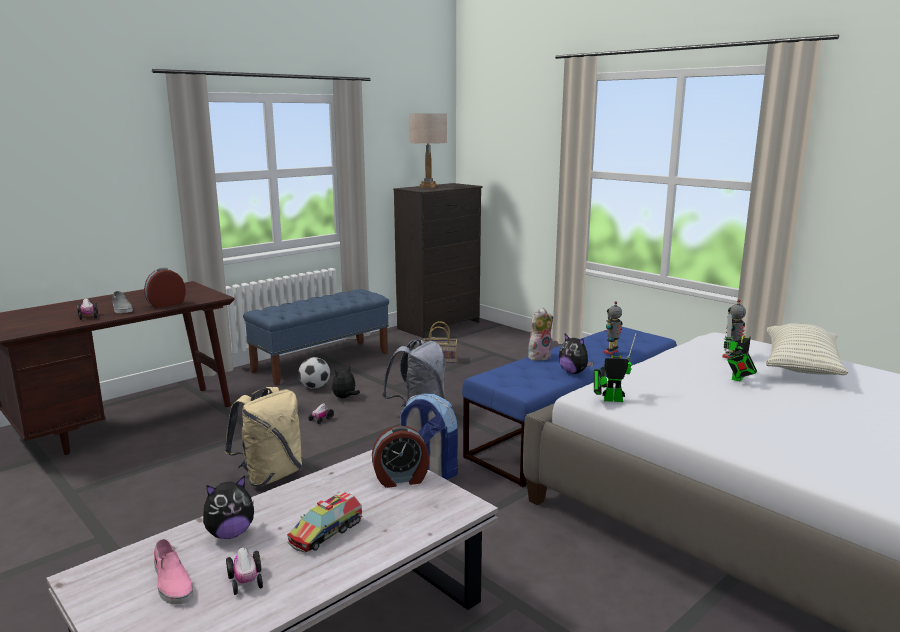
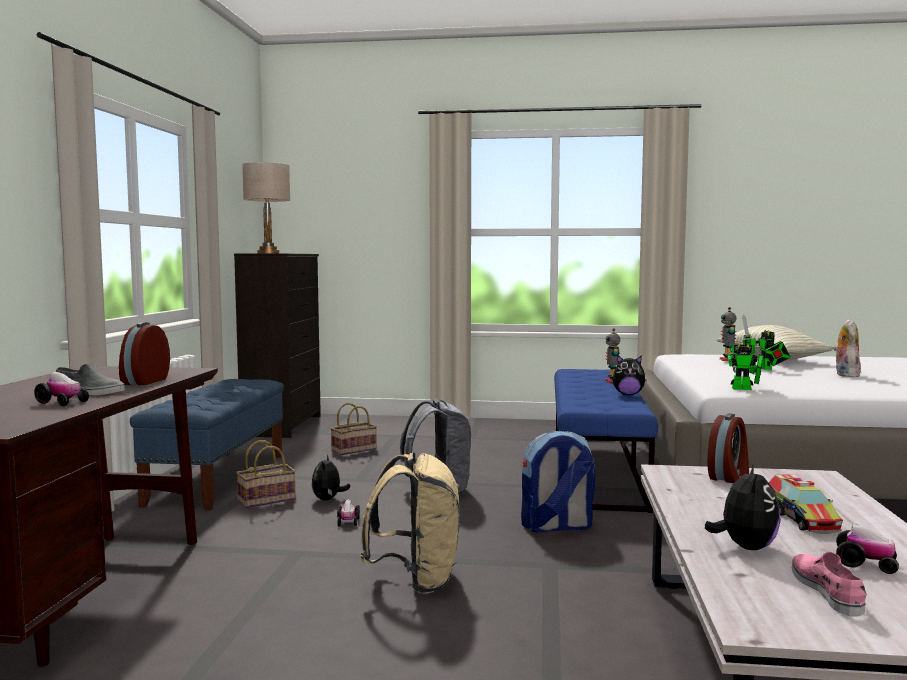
camera: 40 degrees left, 10 degrees down
(172, 582) = (827, 590): pink shoe -> pink shoe turned 105 degrees counterclockwise
(315, 387) = (267, 500): football -> basket
(539, 356) = (571, 391): plush toy -> plush toy (845, 375)
(609, 399) = (745, 389): toy robot -> toy robot turned 135 degrees counterclockwise

